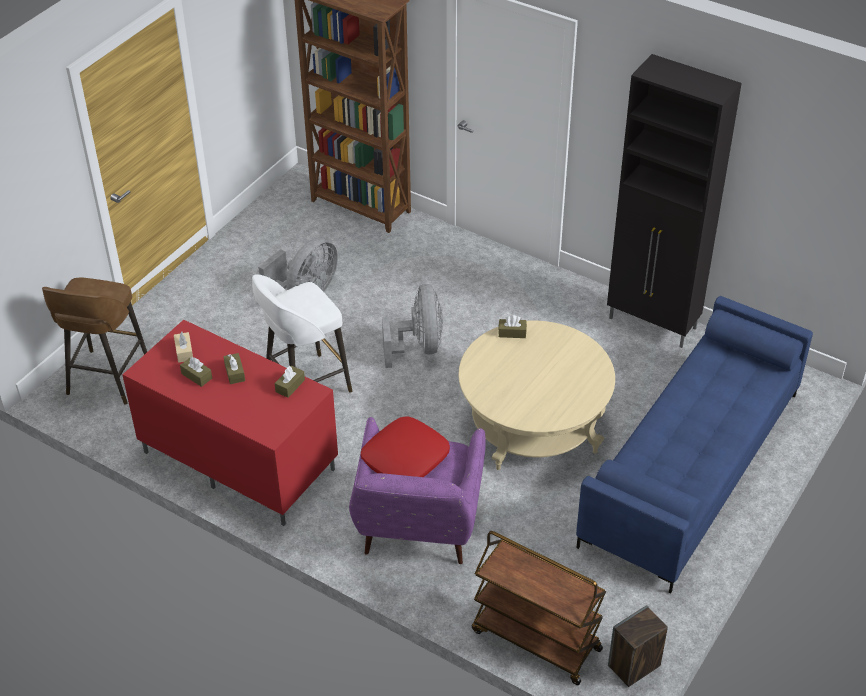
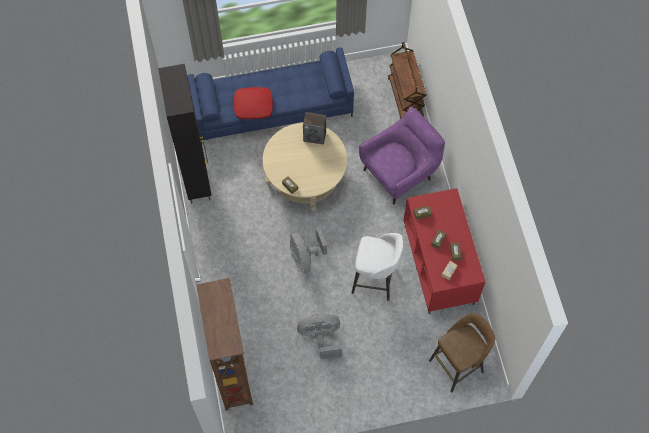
camera: 135 degrees left, 20 degrees up
(405, 459) = (397, 166): red pillow -> red pillow (253, 106)
(419, 347) = (305, 258): grey fan -> grey fan turned 60 degrees counterclockwise
(634, 666) = (383, 64): speaker -> speaker (315, 136)

